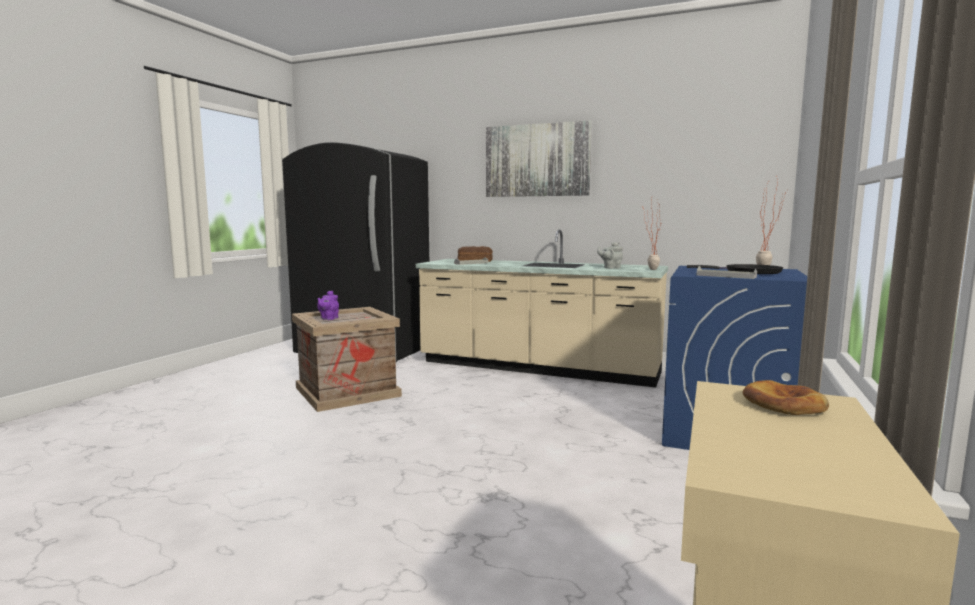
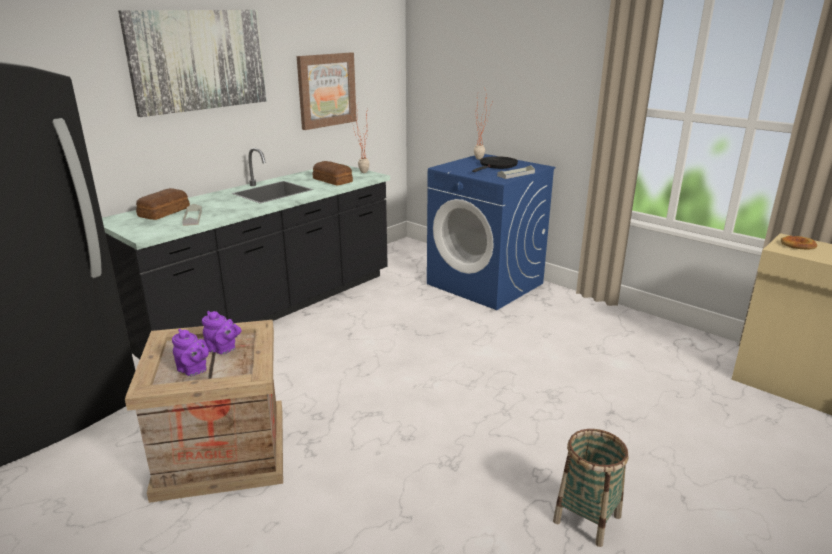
camera: 70 degrees left, 15 degrees up
(280, 530) = (587, 519): none -> basket
(356, 319) = (223, 349): none -> purple teapot
(537, 368) = (270, 309): beige counter -> black counter
(610, 268) = (332, 180): grey teapot -> bread
(662, 192) = (326, 90): none -> picture

